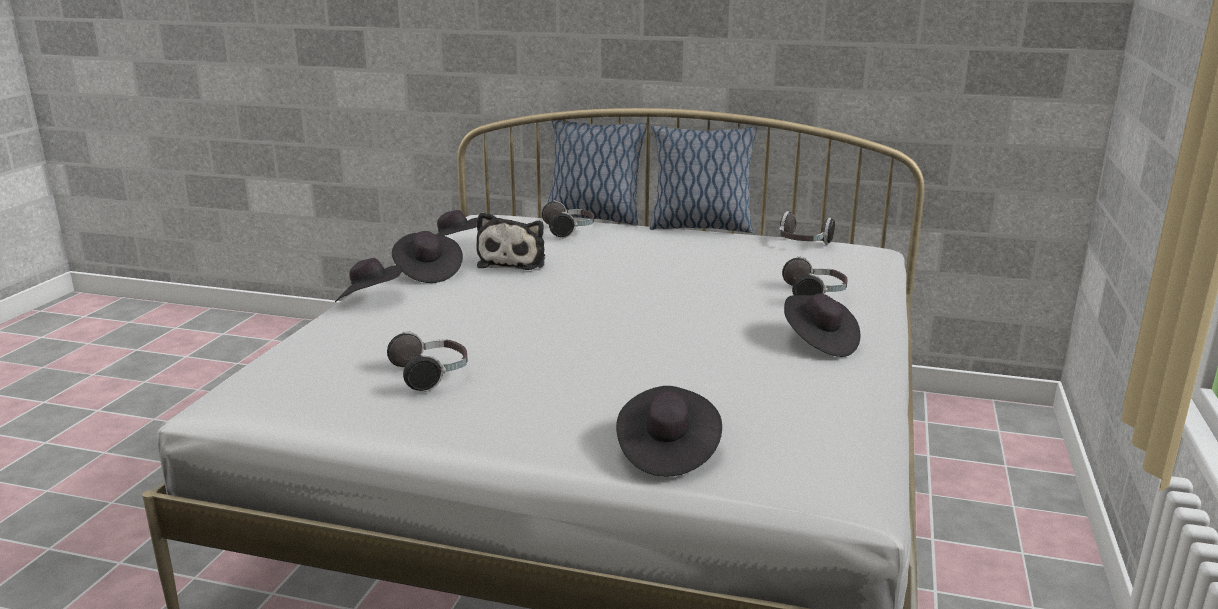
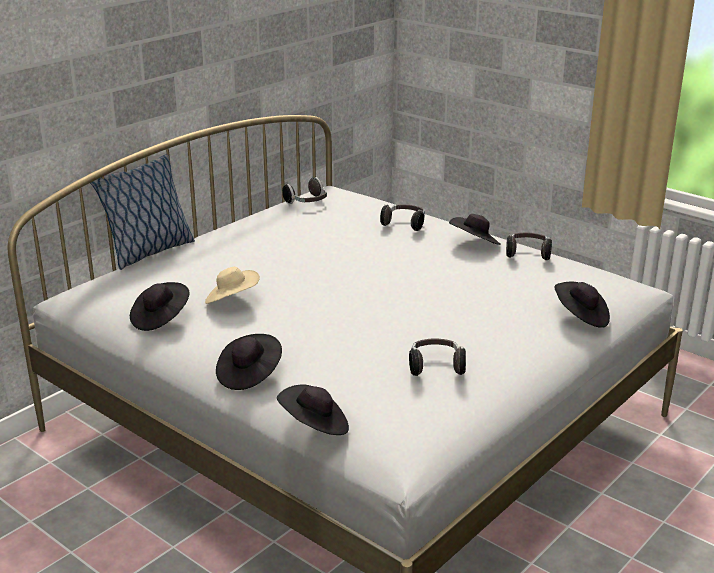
camera: 65 degrees left, 5 degrees up
(427, 272) = (217, 339): black hat -> black hat (315, 426)
(514, 261) = (232, 300): plush toy -> beige hat
(569, 231) = (183, 266): headphones -> headphones (528, 254)
(699, 227) = (228, 222): pillow -> none

